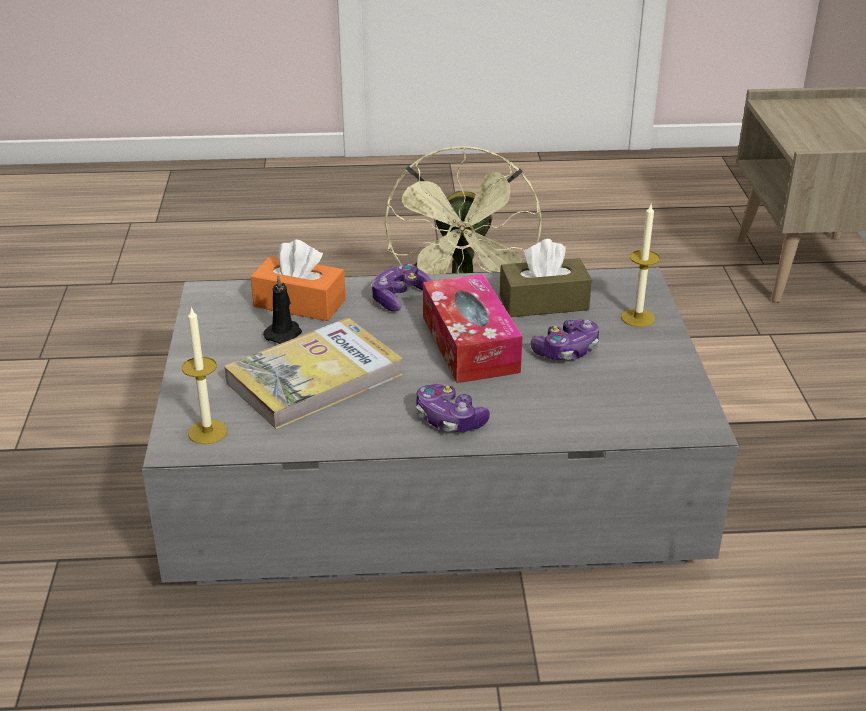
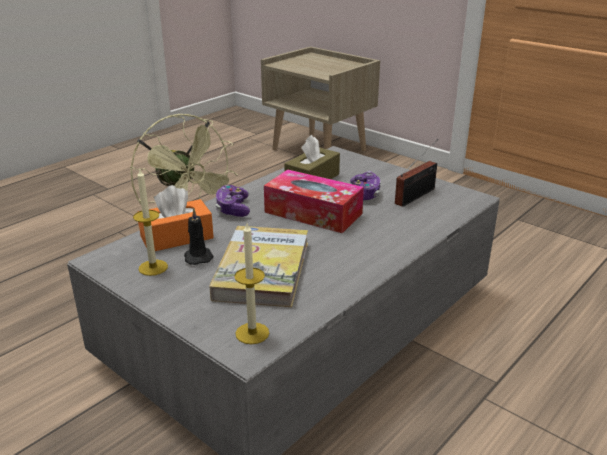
camera: 45 degrees left, 5 degrees down
(449, 420) = (372, 251): game controller -> none
(631, 385) = (417, 195): none -> radio
(638, 318) = (366, 168): candle -> candle (153, 267)

